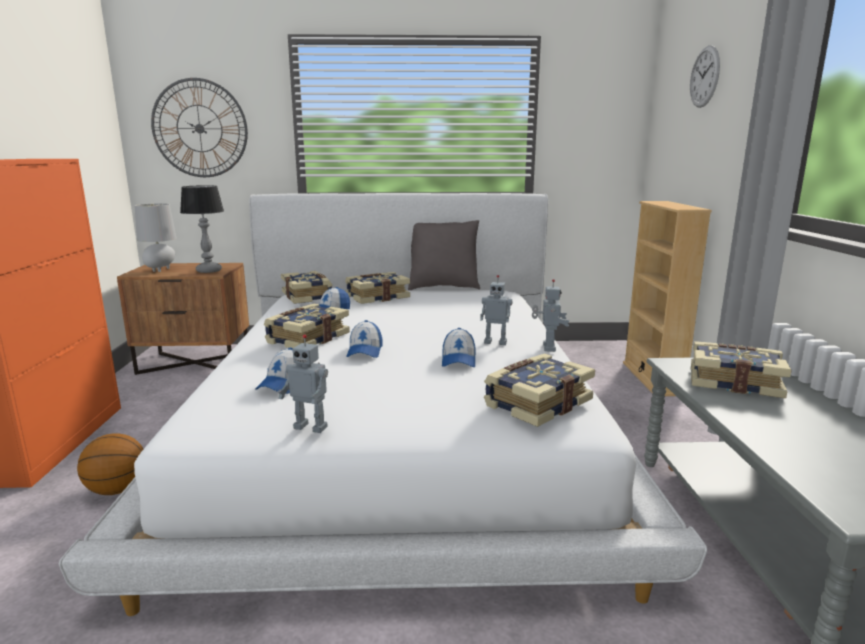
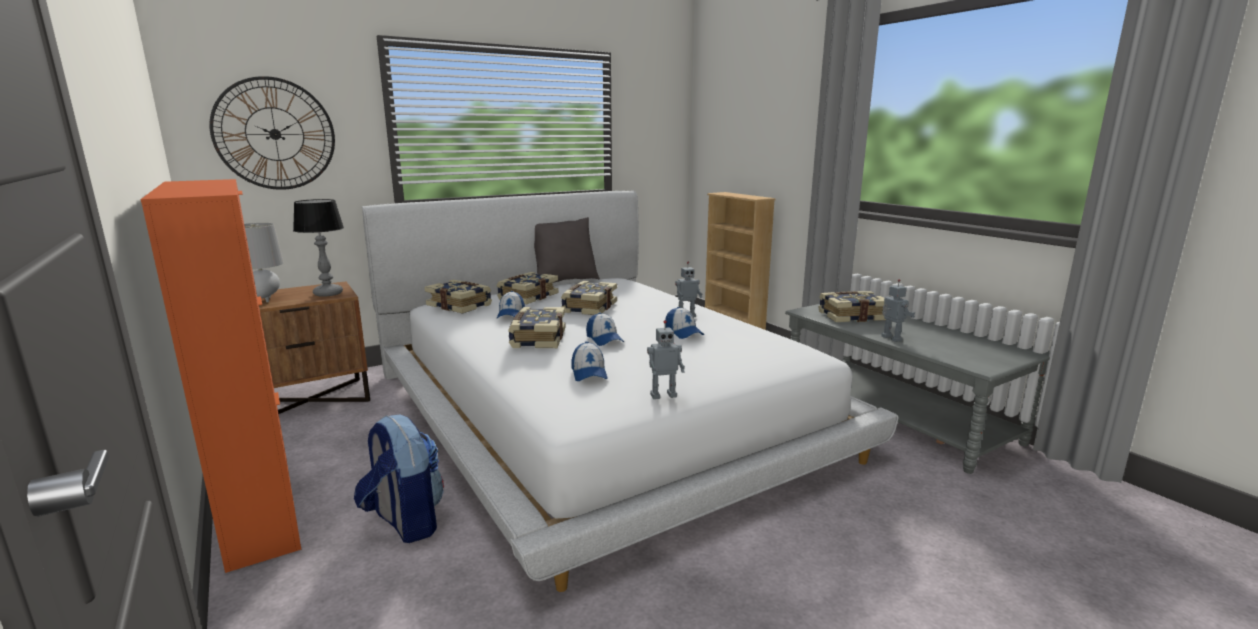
camera: 30 degrees left, 0 degrees up
(117, 490) = (405, 522): basketball -> backpack
(536, 403) = (776, 349): book -> book (588, 308)
(547, 347) = (722, 314): toy robot -> toy robot (890, 338)
(704, 77) = (753, 97): wall clock -> none

